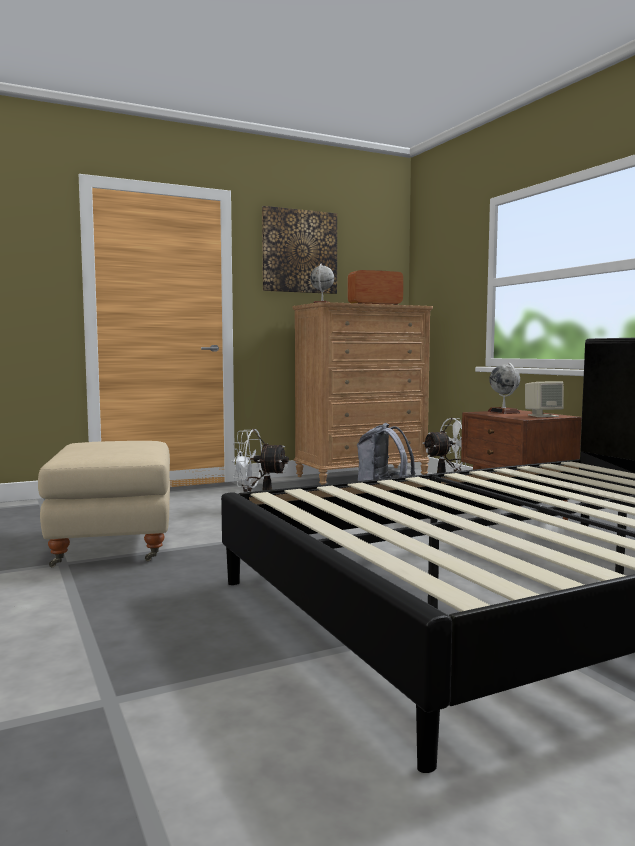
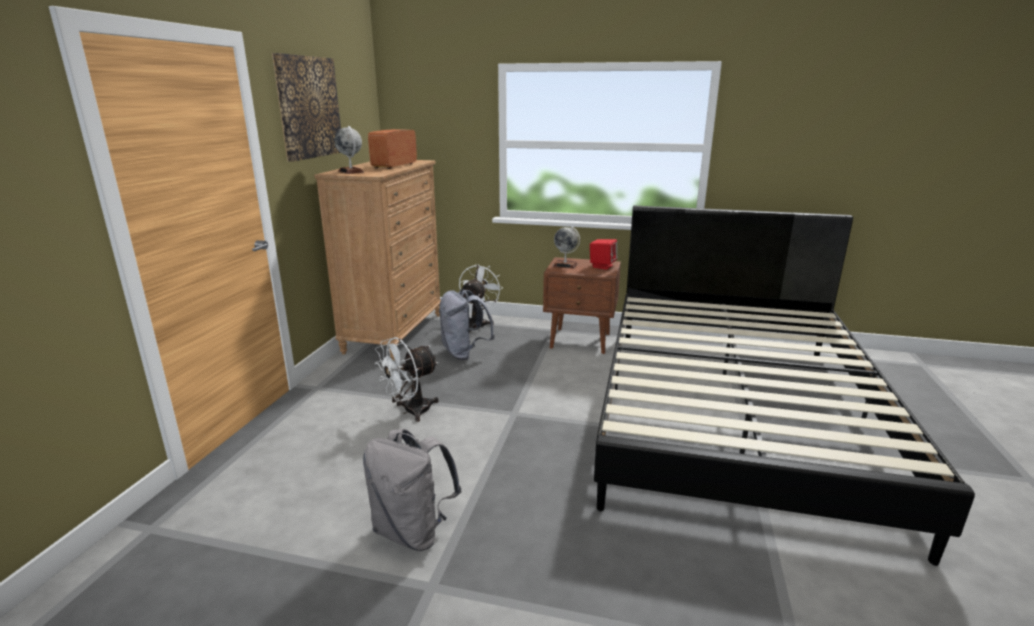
camera: 50 degrees left, 15 degrees up
(115, 545) = (413, 531): beige ottoman -> grey backpack
(543, 416) = (602, 266): beige speaker -> red speaker

